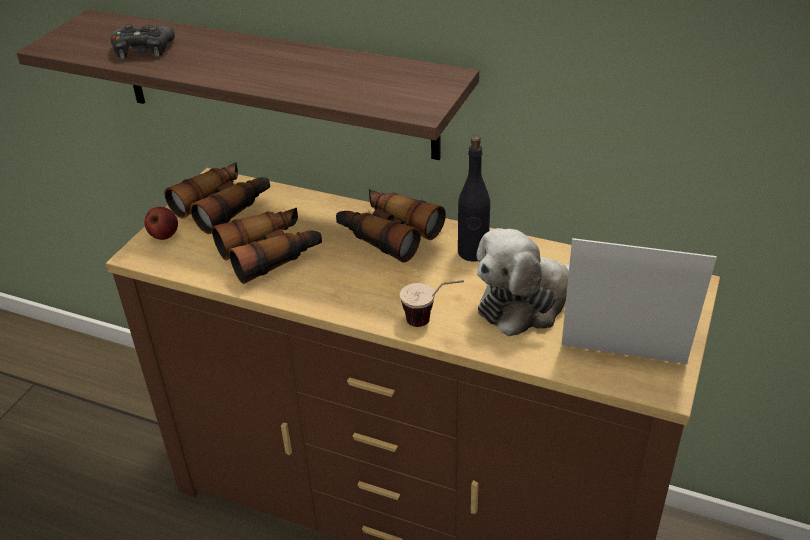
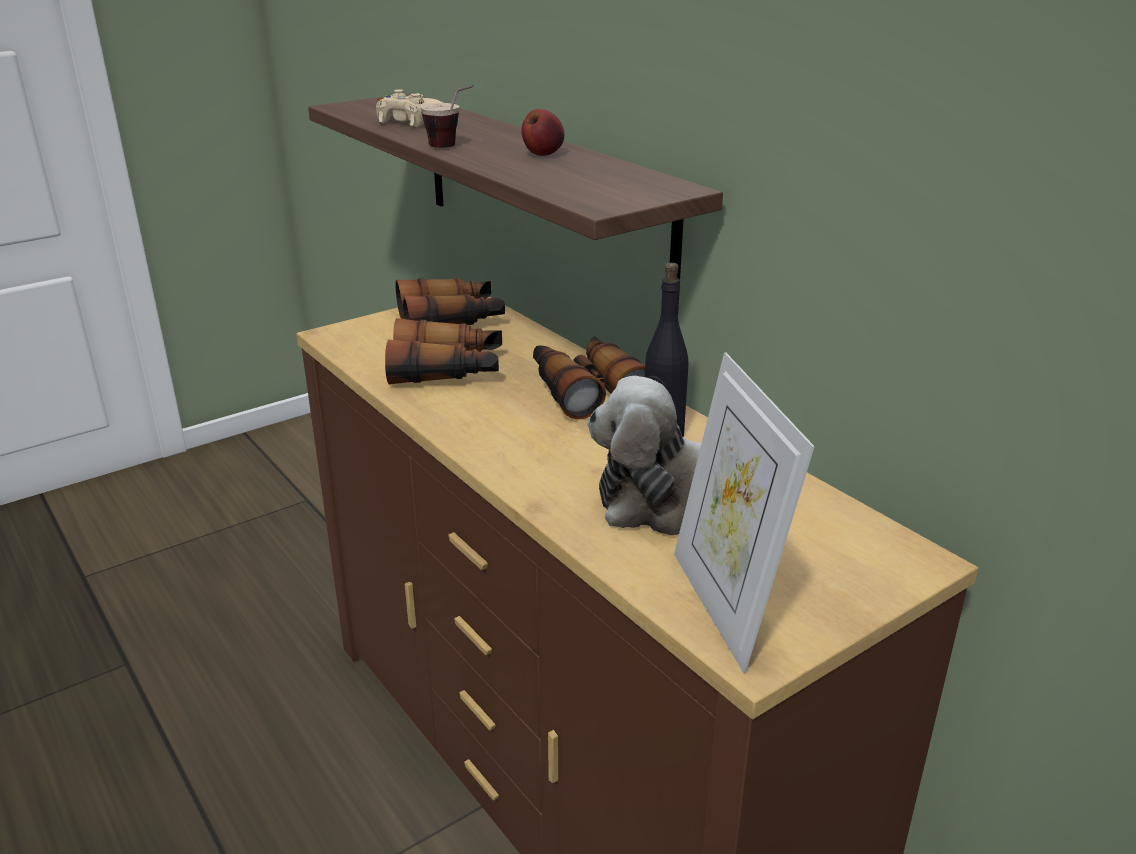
camera: 30 degrees right, 10 degrees down
(143, 50) = (410, 121): black game controller -> beige game controller
(164, 236) = (369, 327): apple -> apple (543, 154)
(432, 321) = (539, 481): cup -> cup (452, 148)
(622, 362) = (725, 606): picture frame -> picture frame turned 150 degrees counterclockwise

